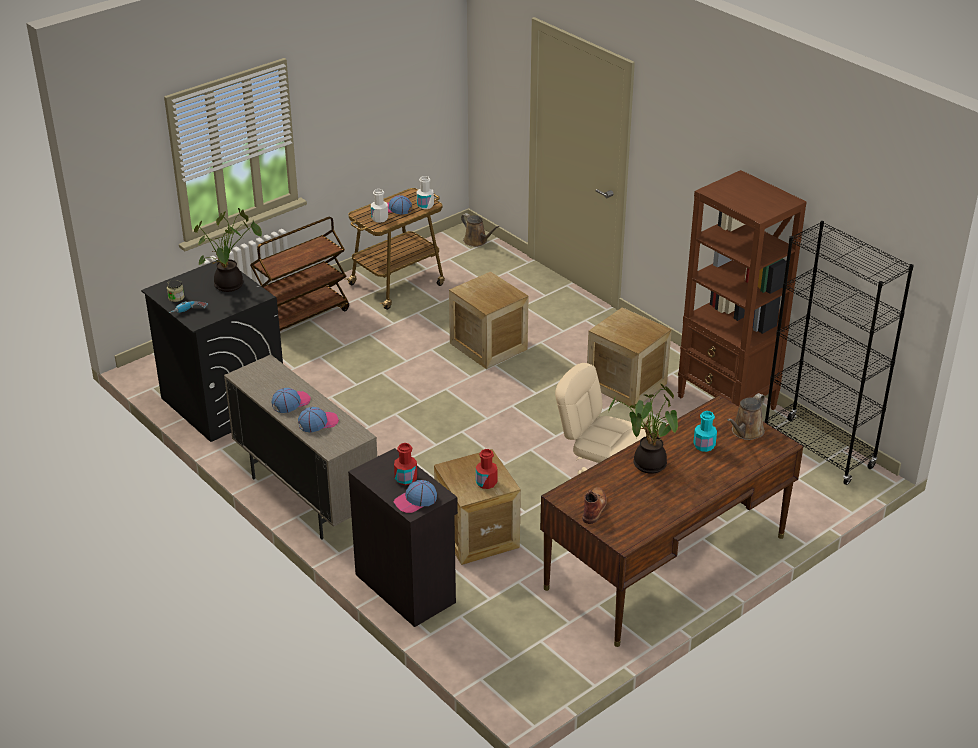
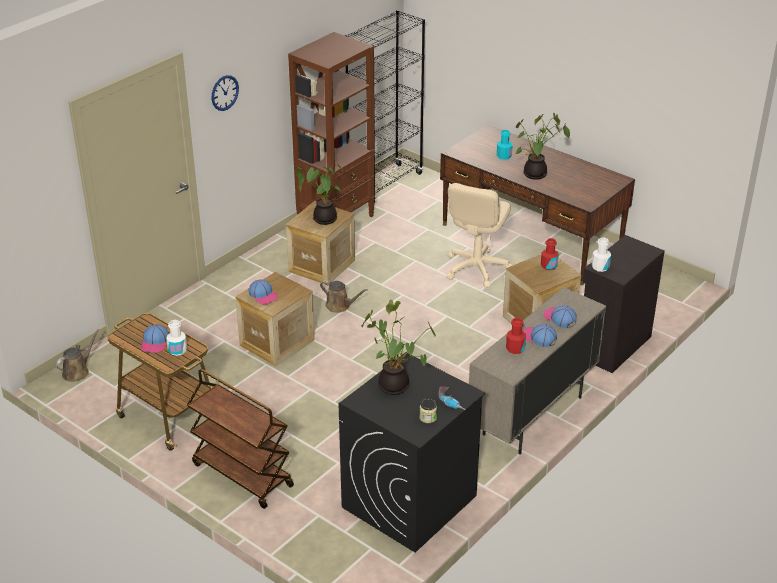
camera: 100 degrees left, 0 degrees up
(406, 479) = (618, 258): red bottle -> red bottle (515, 349)
(415, 501) = (640, 250): cap -> cap (263, 295)
(425, 205) = (148, 323): white bottle -> white bottle (600, 267)
(594, 507) = (592, 191): brown boot -> none
(628, 331) = (323, 219): none -> potted plant
(668, 145) = (224, 92): none -> wall clock
(746, 432) = (481, 142): brown watering can -> brown watering can (340, 306)

